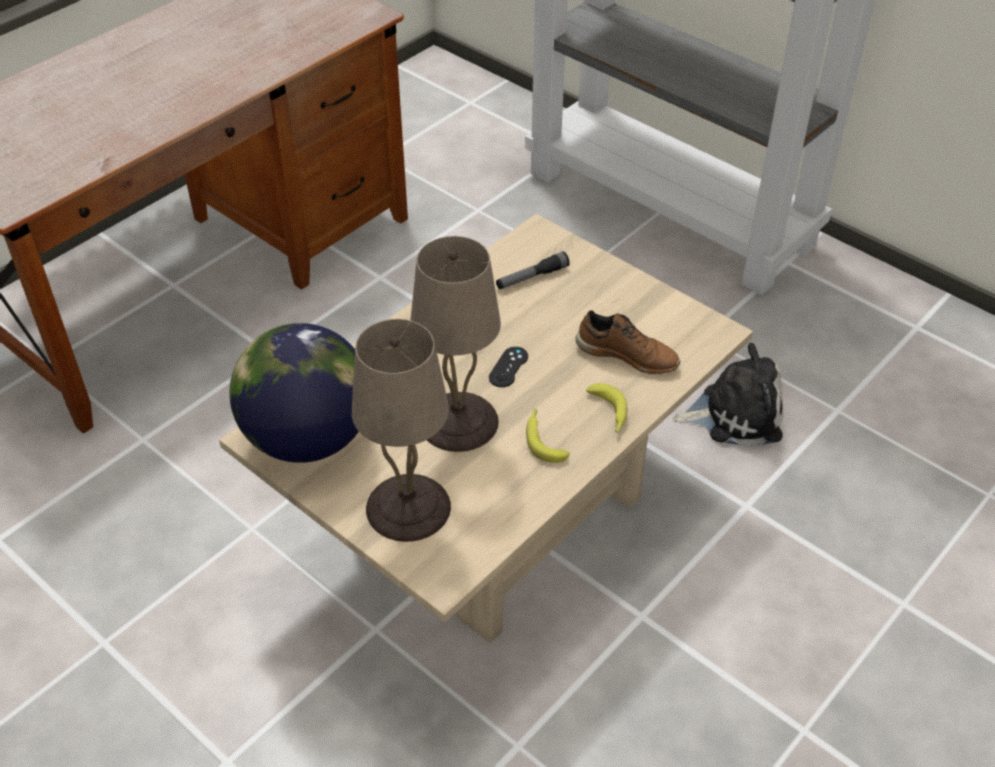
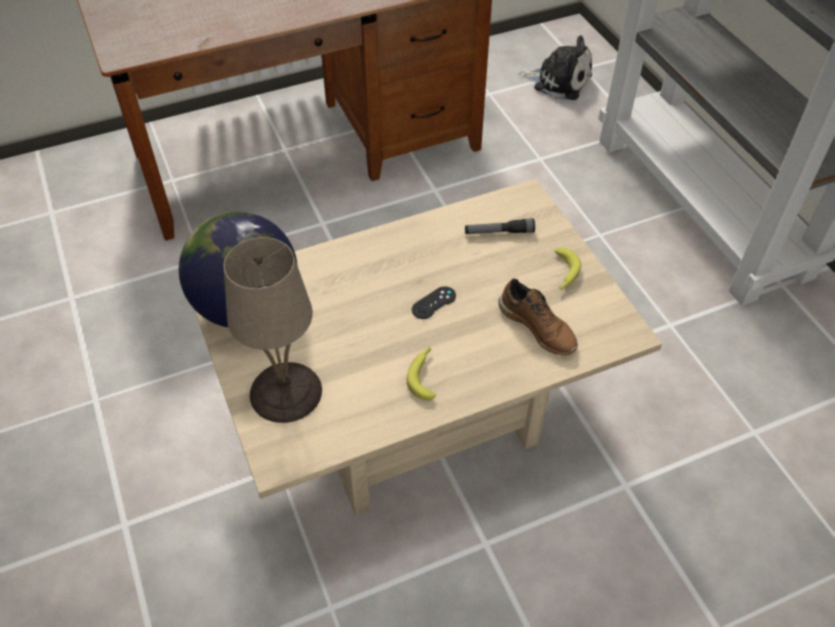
camera: 25 degrees right, 5 degrees up
(458, 423) = (365, 335): beige table lamp -> none
(609, 414) = (491, 373): banana -> banana (564, 274)
(735, 414) = (659, 402): plush toy -> plush toy (559, 81)

